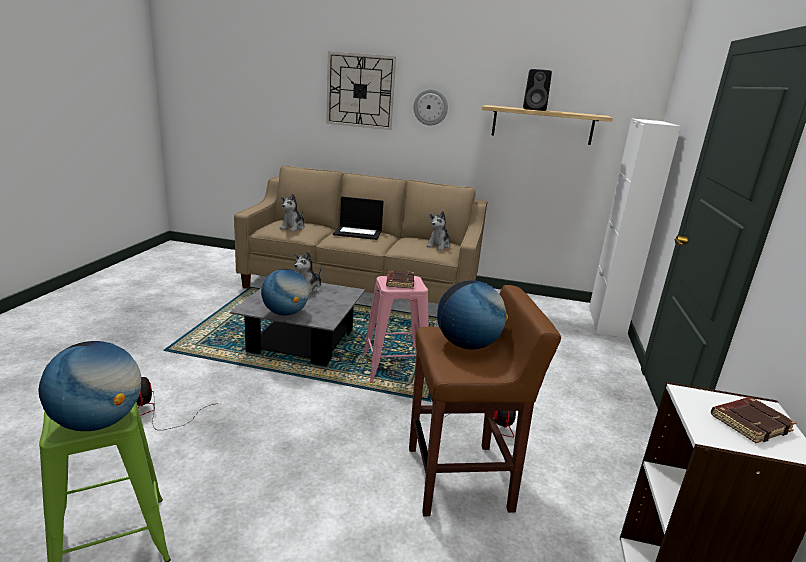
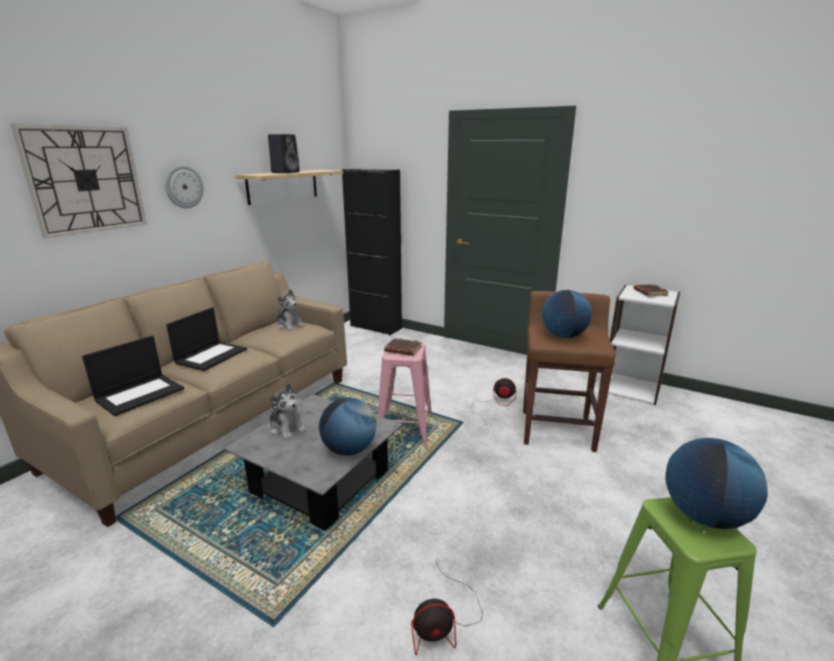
camera: 70 degrees left, 0 degrees up
(293, 227) = (140, 394): plush toy -> laptop
(606, 322) = (376, 327): white cabinet -> black cabinet

